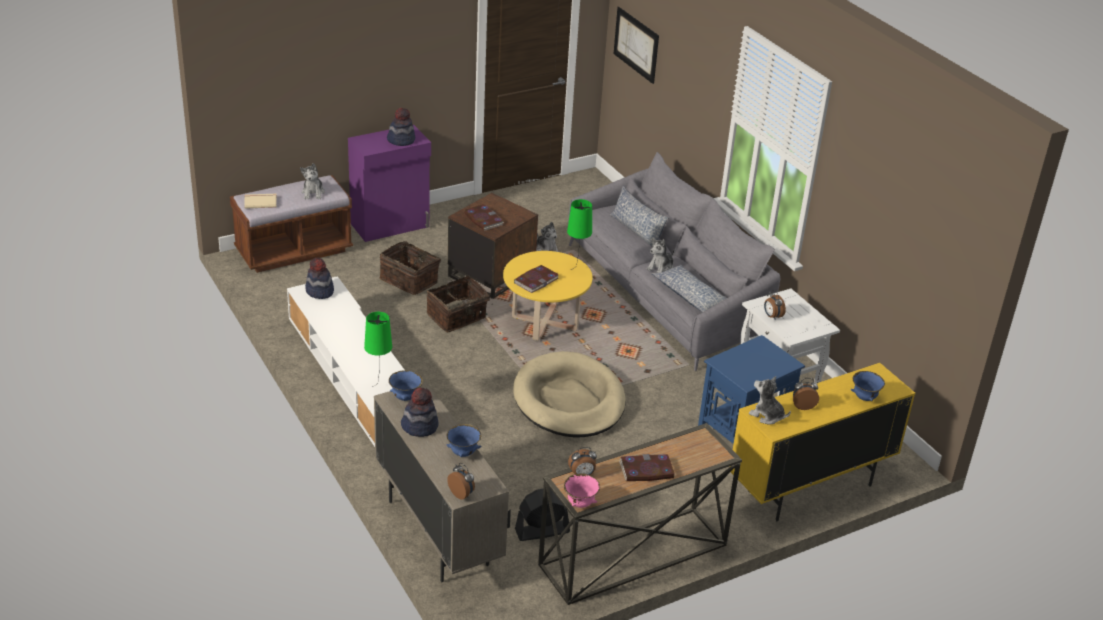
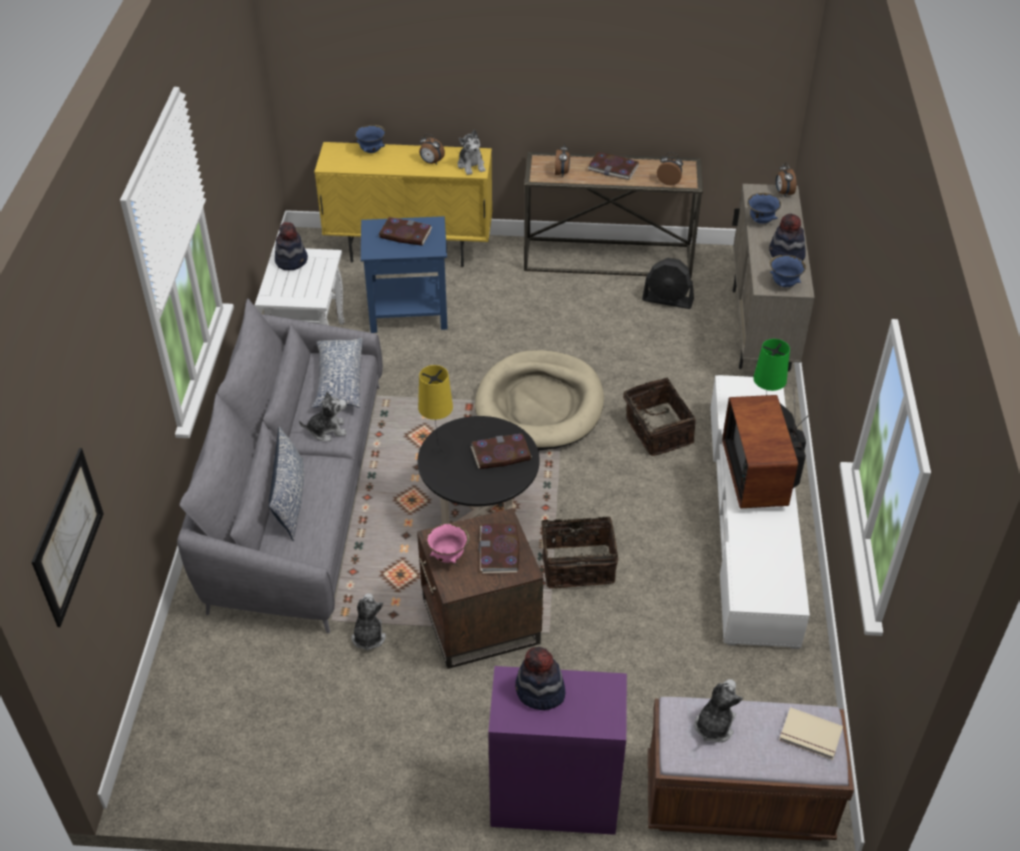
camera: 145 degrees left, 10 degrees up
(319, 291) = (767, 590): hat -> hat (292, 260)
(359, 351) = (761, 475): none -> television
(410, 280) = (597, 658): basket -> basket (656, 431)
(544, 323) = (479, 512): yellow coffee table -> black coffee table
(576, 270) = (437, 451): green table lamp -> yellow table lamp
(580, 503) = (689, 164): pink bowl -> pink bowl (448, 557)
(756, 365) = (405, 234): none -> book
(772, 316) = (318, 282): alarm clock -> alarm clock (562, 173)

